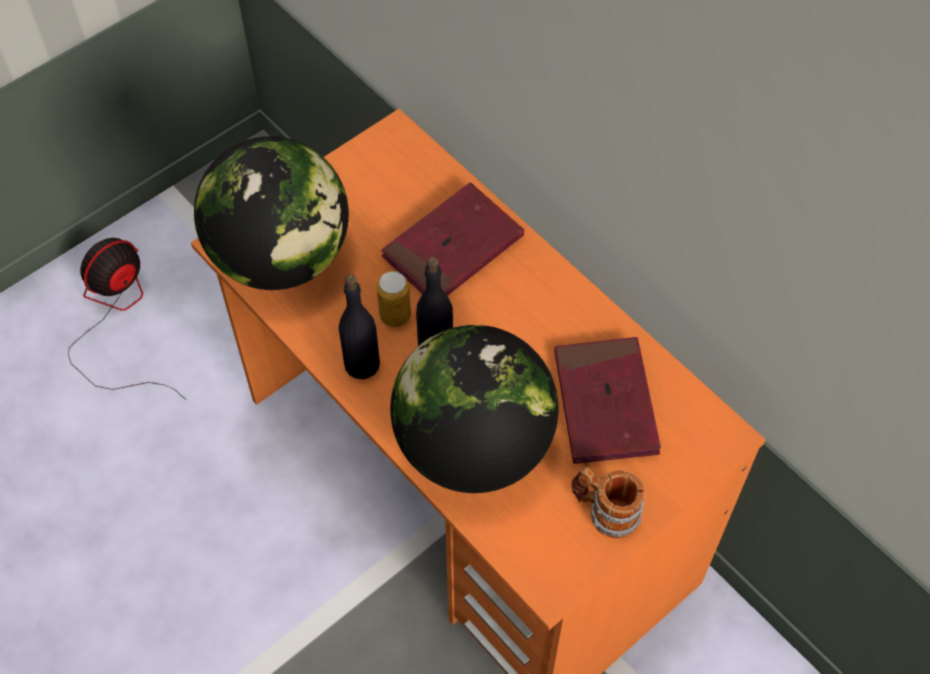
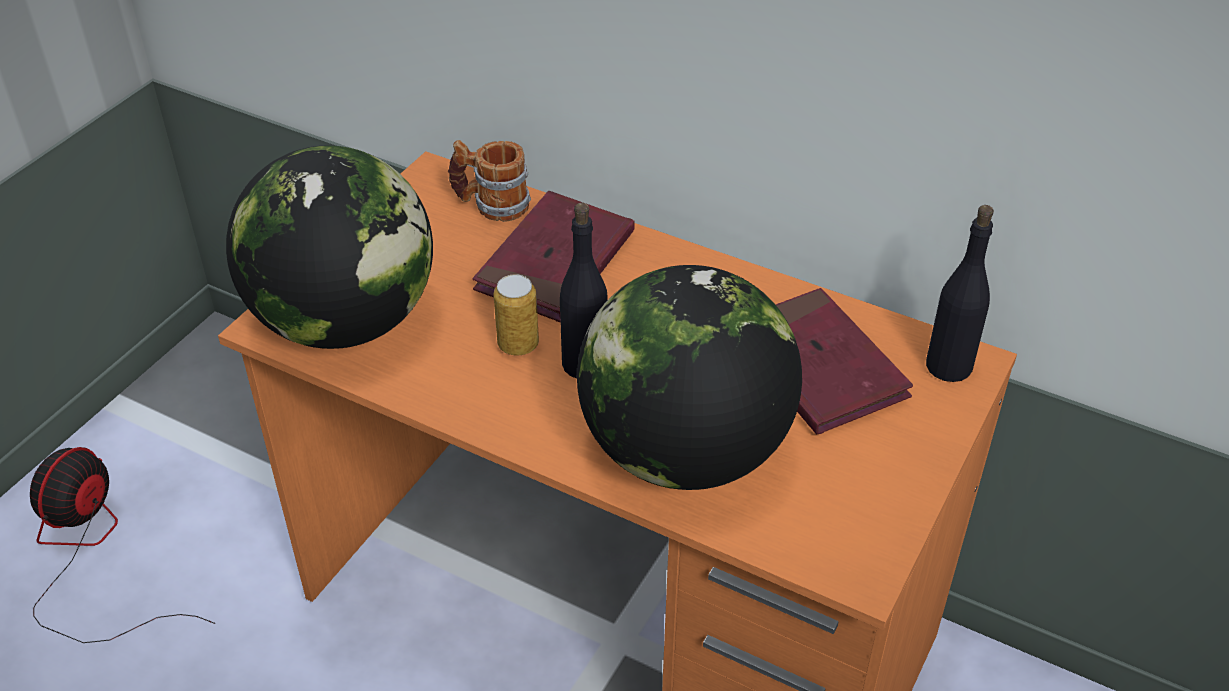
camera: 20 degrees left, 15 degrees down
(362, 364) = (500, 404): black bottle -> black bottle (948, 366)
(604, 511) = (880, 475): mug -> mug (491, 205)

